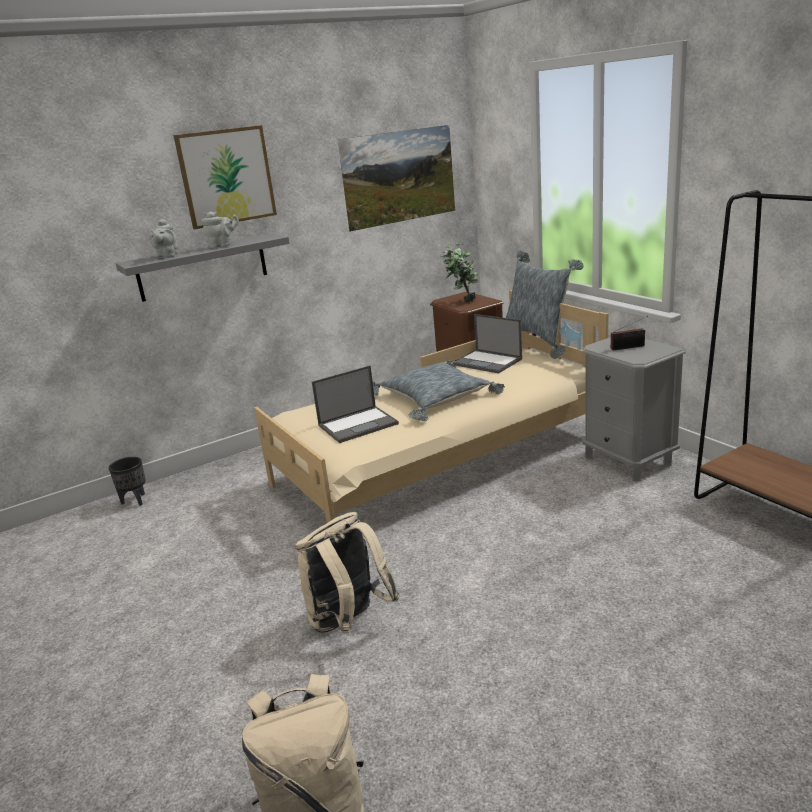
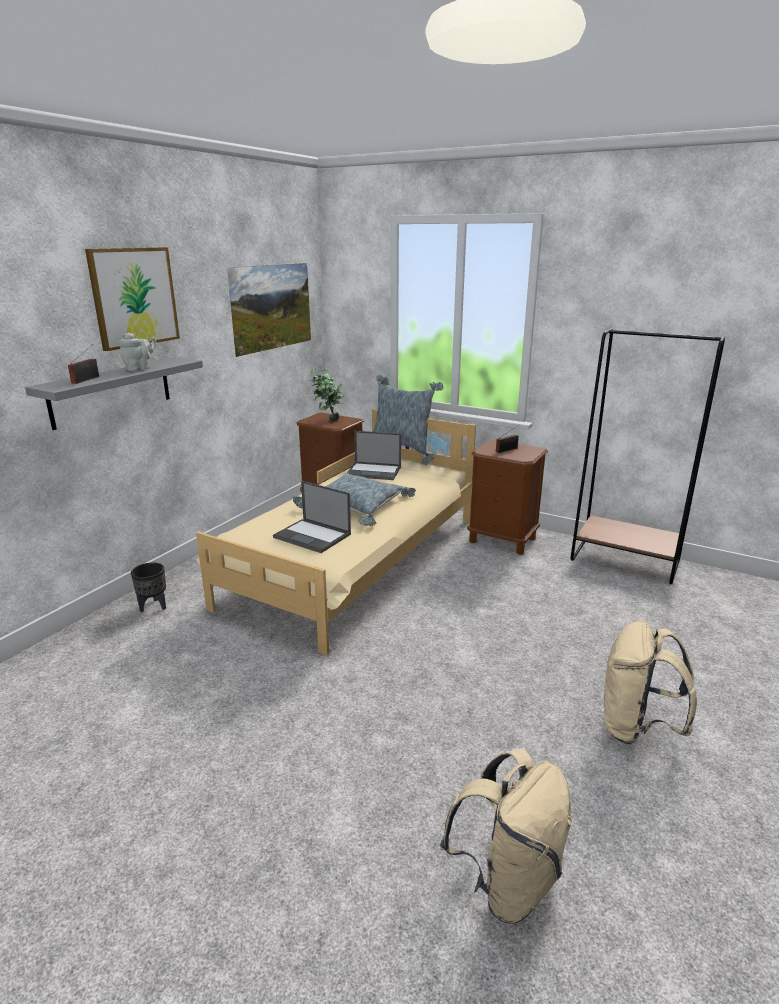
camera: 30 degrees left, 0 degrees up
(135, 501) = (57, 654): black planter -> black planter (154, 607)
(167, 256) = (87, 379): grey teapot -> radio
(349, 622) = (395, 714): beige backpack -> beige backpack (636, 727)
(358, 424) = (313, 536): laptop -> laptop turned 90 degrees clockwise
(628, 460) = (502, 540): grey nightstand -> brown nightstand

